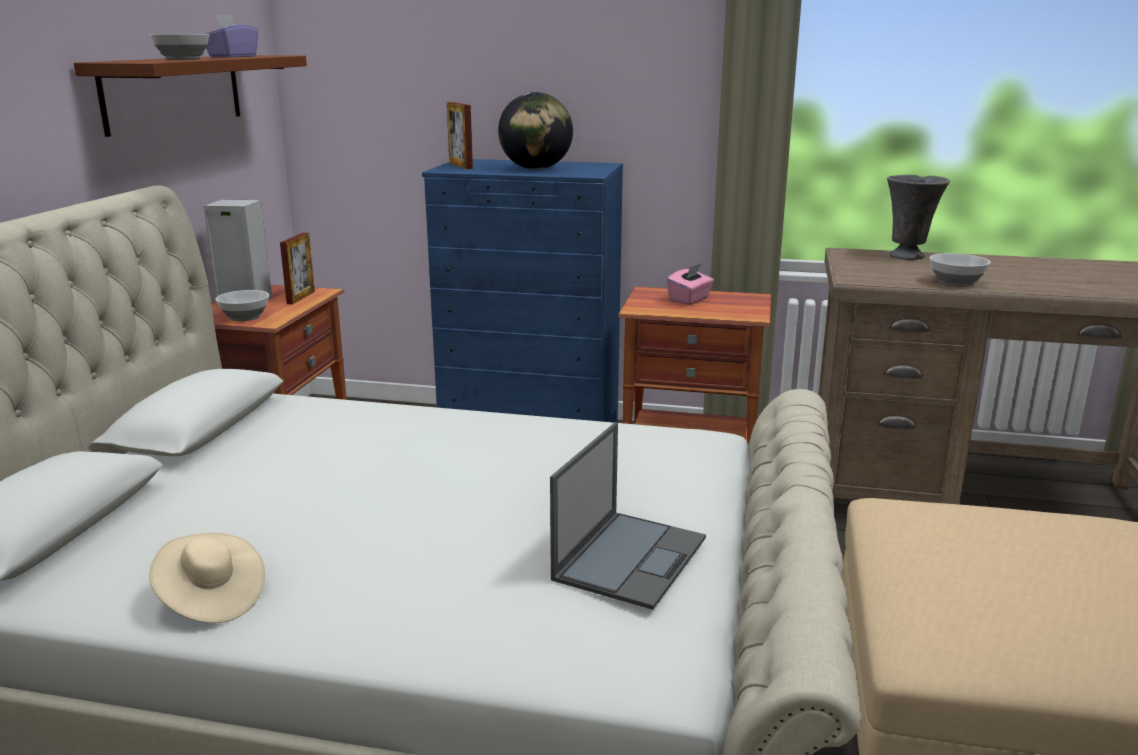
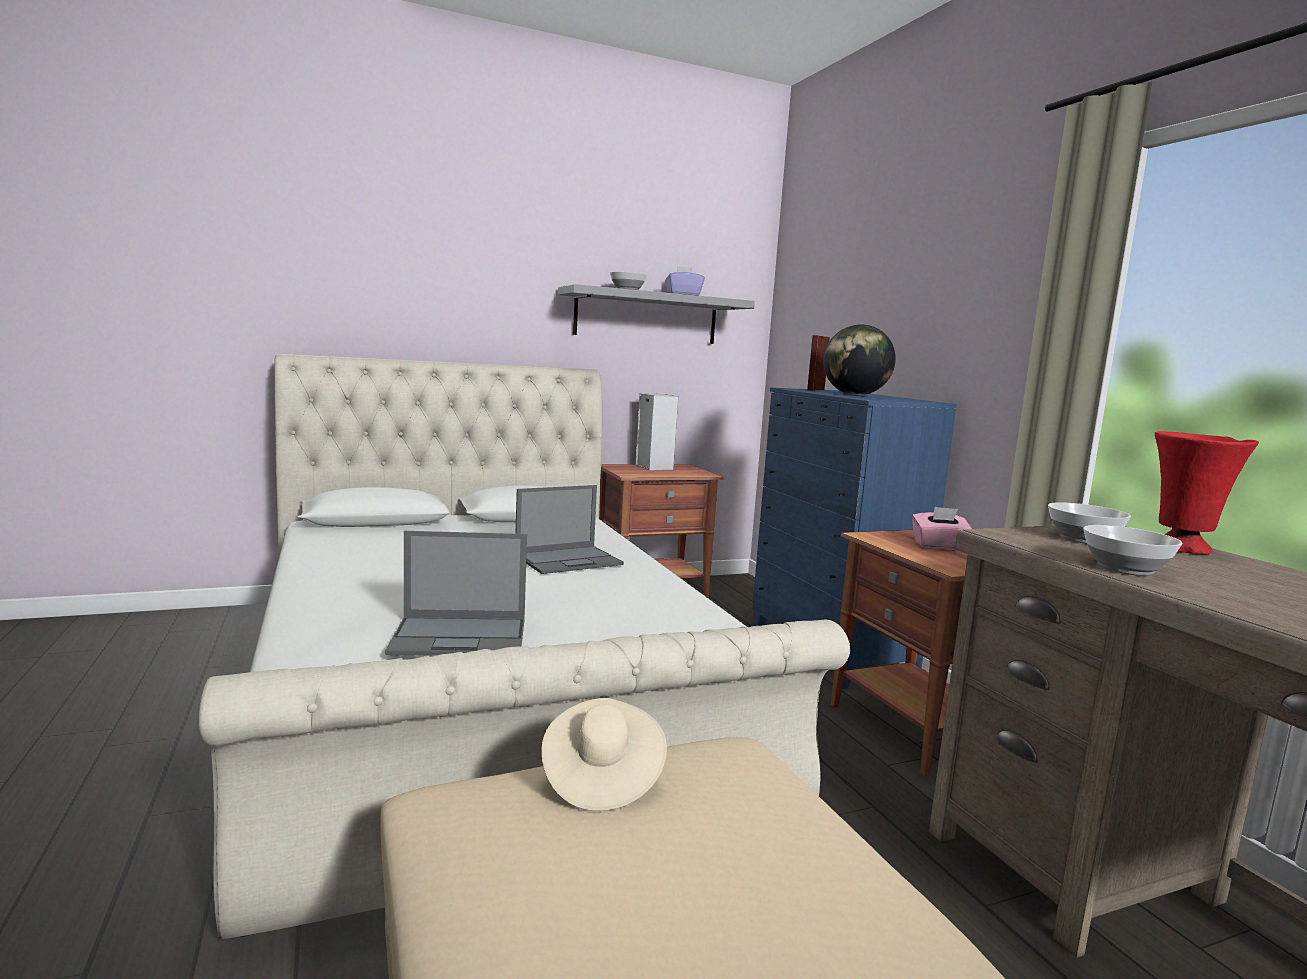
camera: 55 degrees right, 10 degrees down
(174, 92) = (646, 317): brown shelf -> grey shelf
(210, 599) = (329, 559): beige hat -> beige hat (601, 778)
(245, 317) = (628, 471): bowl -> bowl (1084, 540)
(301, 297) = (686, 473): picture frame -> none
(424, 447) = (569, 560): none -> laptop
(908, 257) = (1184, 549): grey vase -> red vase

